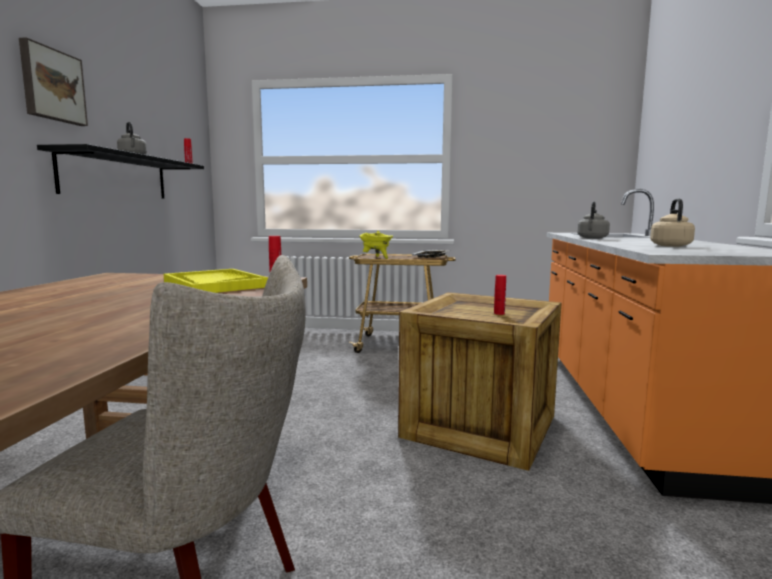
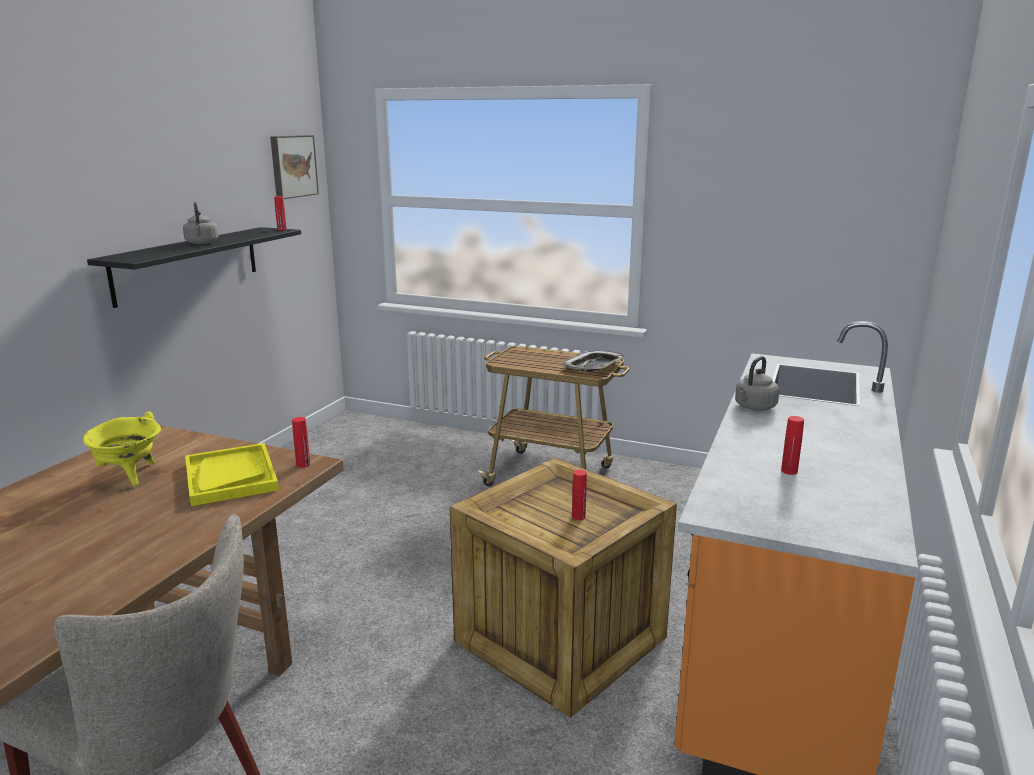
camera: 15 degrees right, 10 degrees up
(52, 85) = (100, 183): picture -> picture (292, 166)
(376, 258) = (517, 363): yellow cooking pot -> yellow cooking pot (130, 476)
(670, 245) = (789, 471): beige kettle -> red bottle

